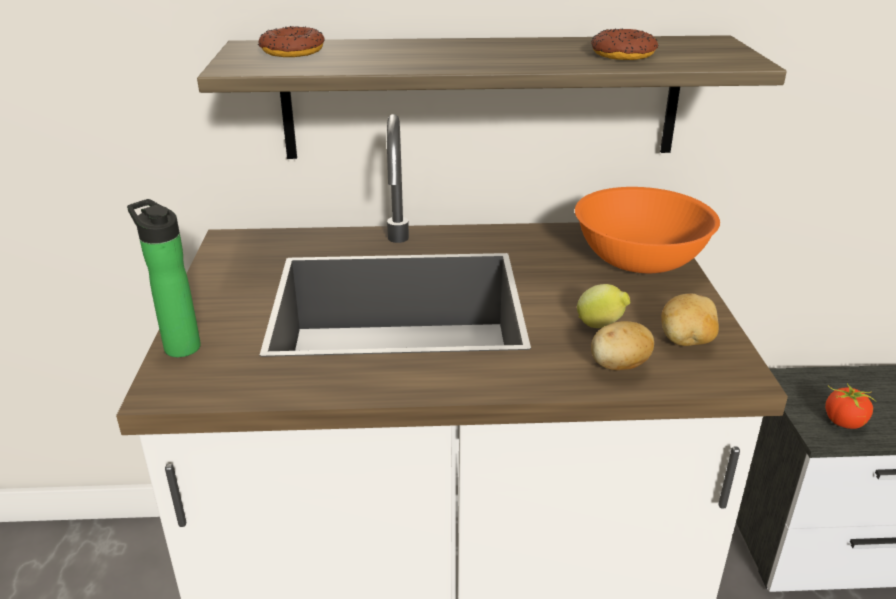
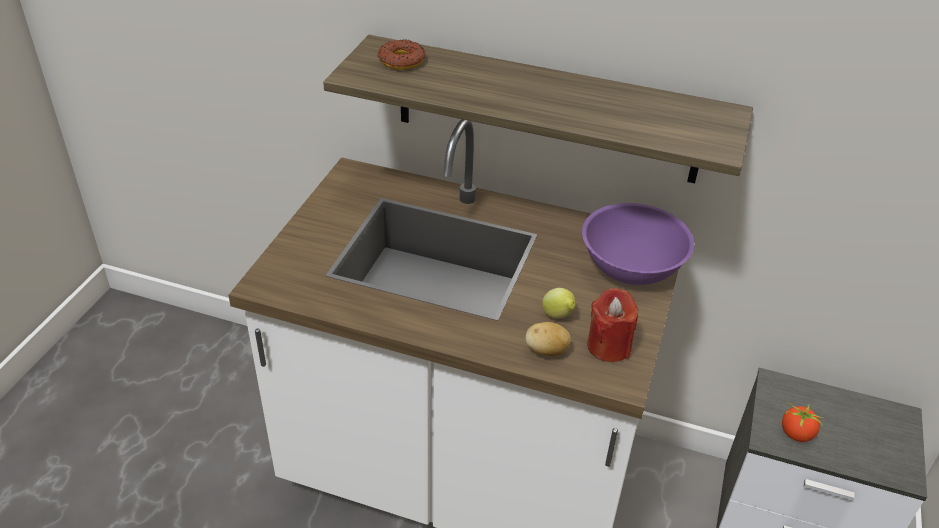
camera: 20 degrees right, 10 degrees up
(179, 345) = (282, 254): bottle -> none
(622, 54) = (634, 116): donut -> none
(641, 260) = (632, 267): orange bowl -> purple bowl
(686, 341) = (608, 346): potato -> red candle

